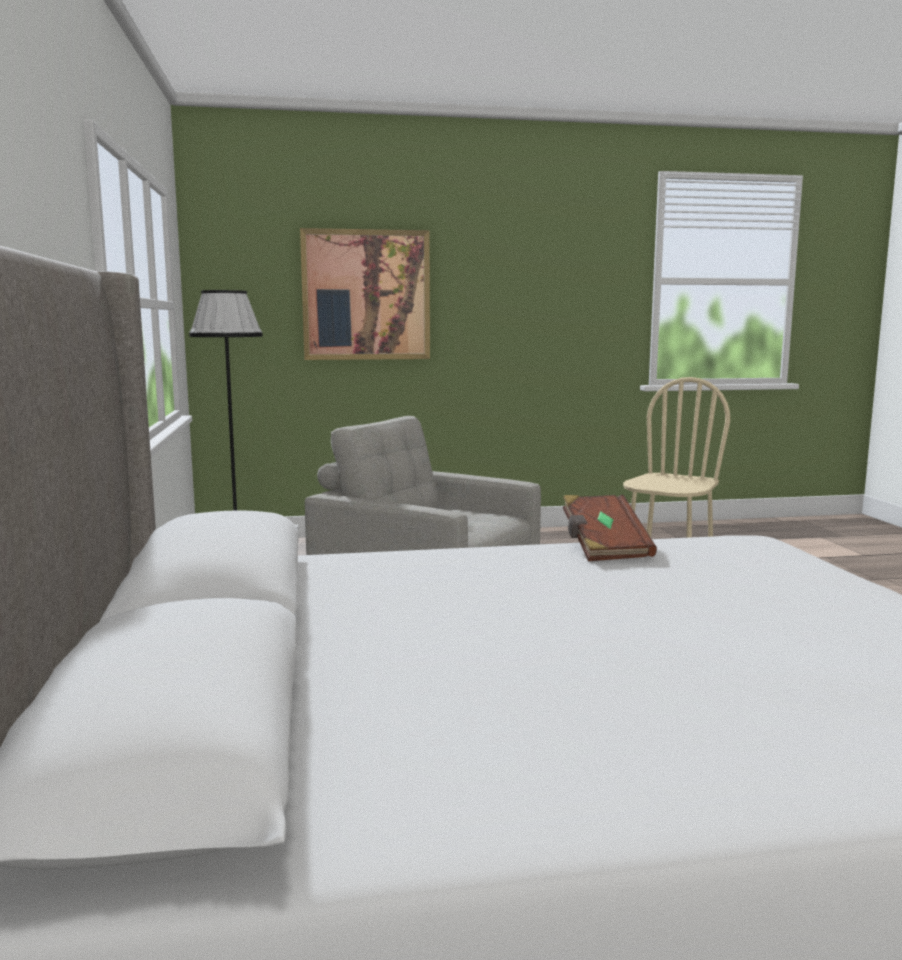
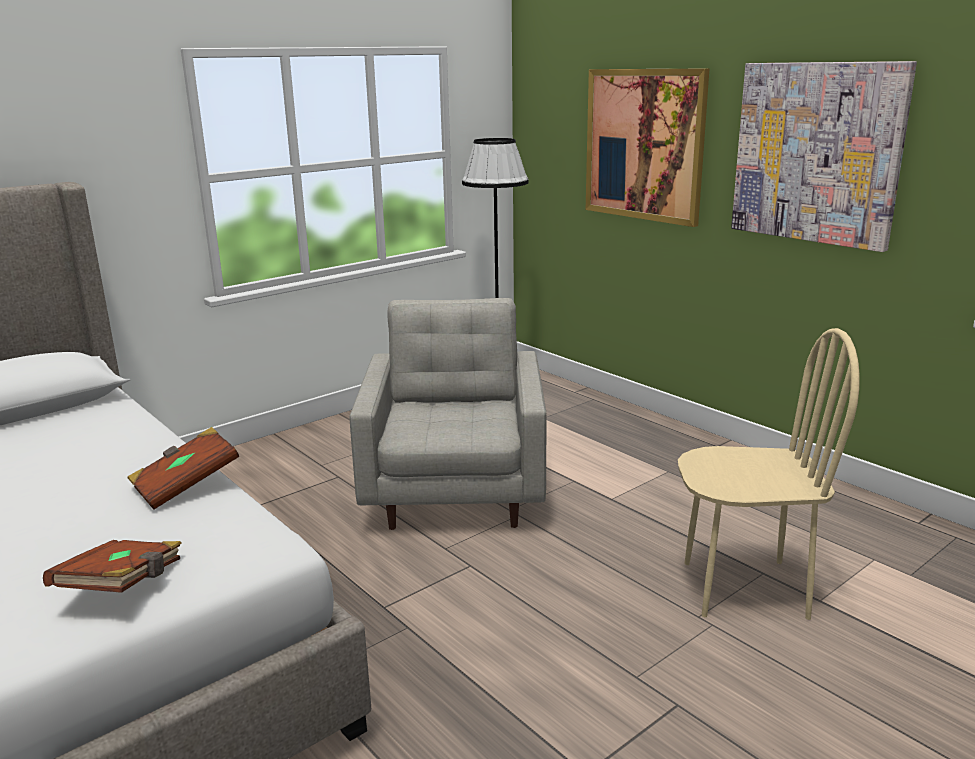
camera: 60 degrees right, 10 degrees up
(525, 292) = (817, 153): none -> picture
(800, 573) = (124, 586): none -> brown book

